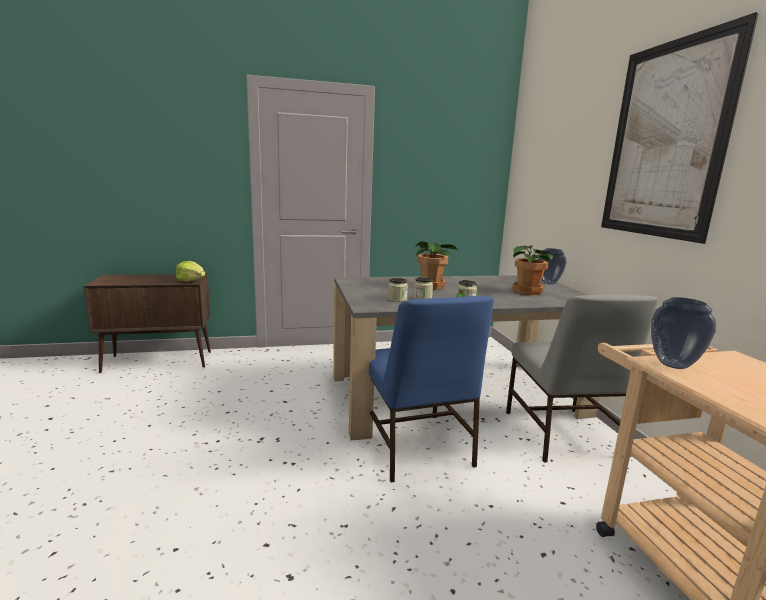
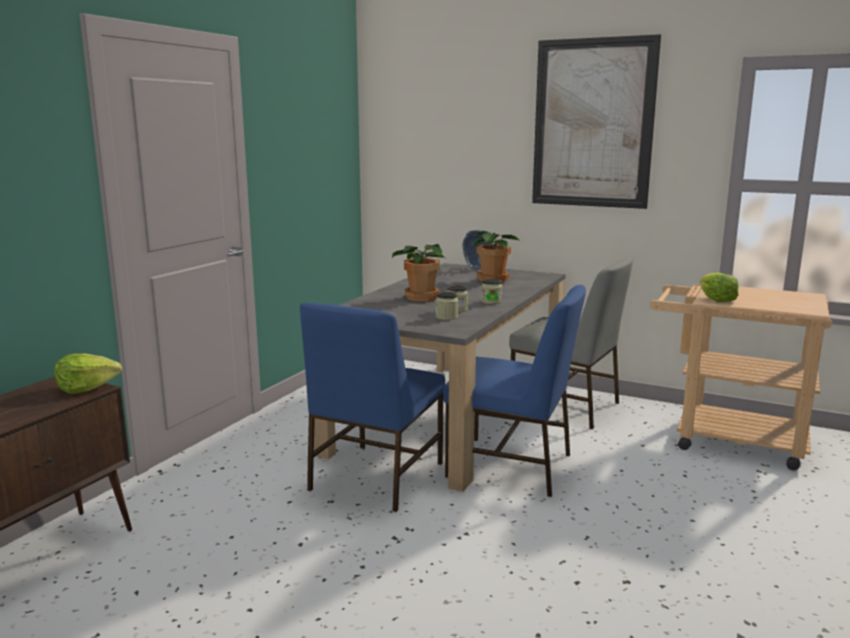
camera: 50 degrees left, 0 degrees up
(330, 403) = (375, 477): none -> blue chair
(672, 365) = (716, 299): vase -> lettuce

